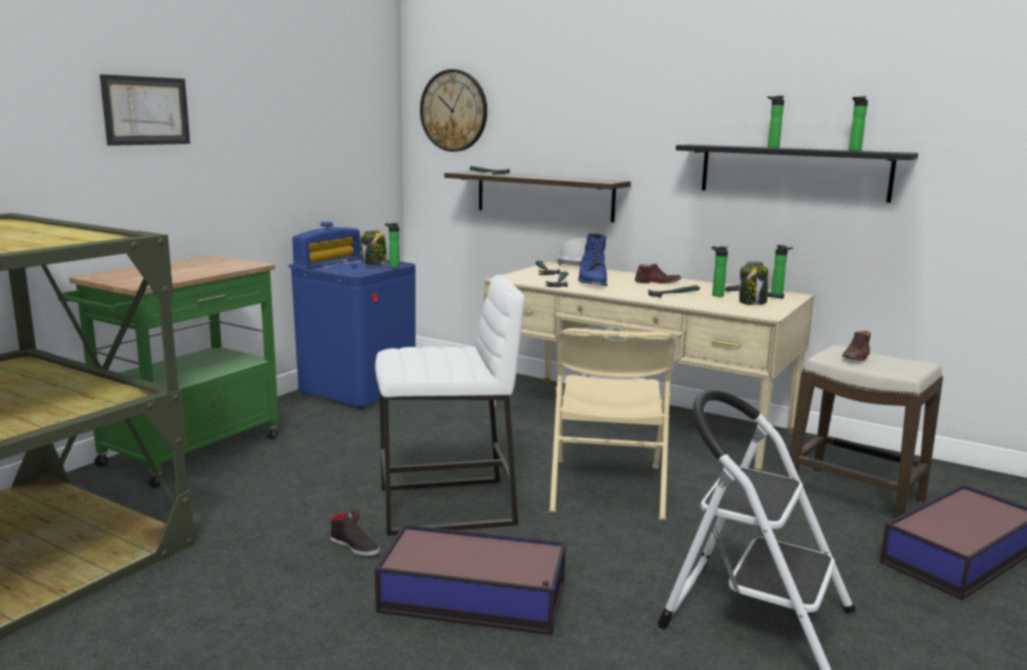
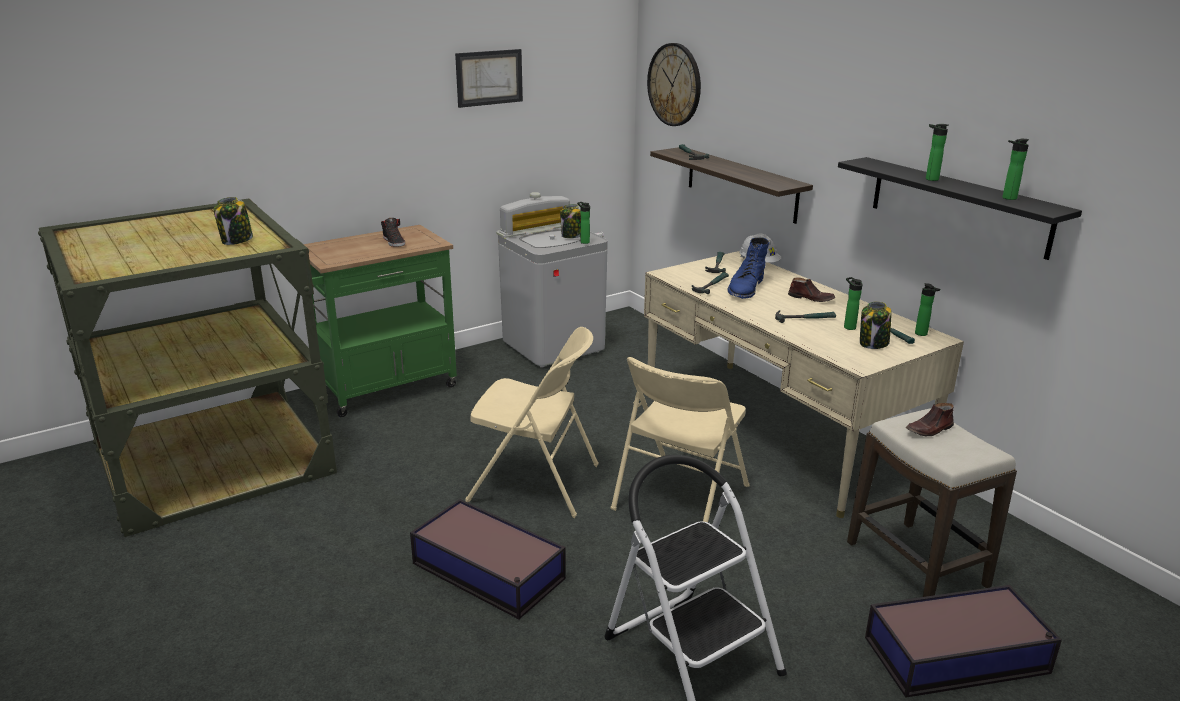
camera: 25 degrees right, 10 degrees up
(51, 237) = (236, 240): none -> jar
(146, 110) = (361, 107): picture -> picture (489, 77)
(355, 546) = (439, 503): black shoe -> black shoe (394, 242)
(358, 389) = (554, 346): blue washing machine -> grey washing machine
(447, 506) = (534, 483): white stool -> beige chair

